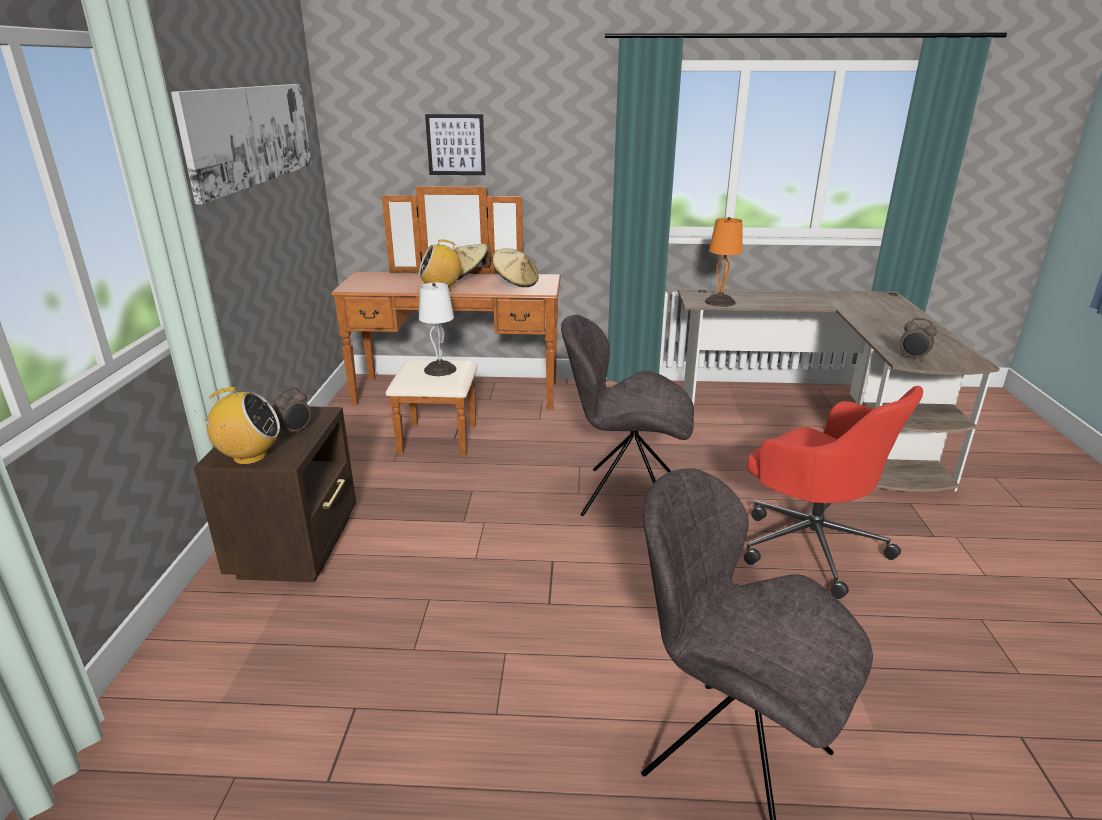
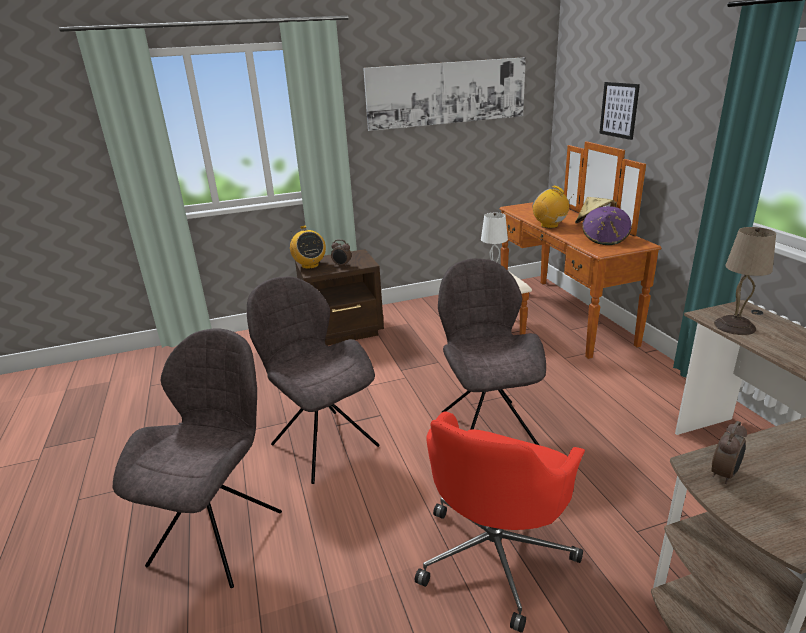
camera: 70 degrees right, 0 degrees up
(515, 283) = (605, 239): beige hat -> purple hat
(581, 623) = (322, 443): none -> grey chair
(719, 302) = (734, 326): orange table lamp -> beige table lamp
(913, 358) = (724, 474): alarm clock -> alarm clock turned 150 degrees counterclockwise

